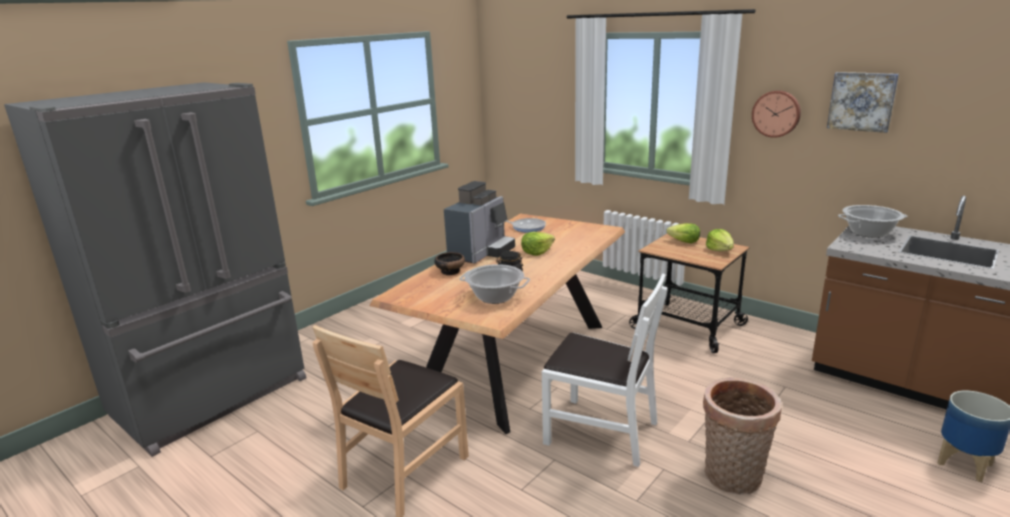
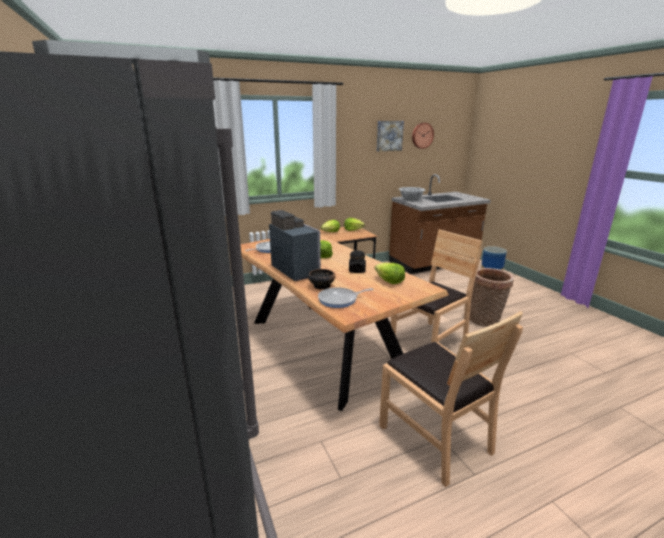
camera: 65 degrees left, 0 degrees up
(423, 285) = (340, 300): none -> frying pan
(495, 297) = (389, 281): cooking pot -> lettuce
(601, 431) = (429, 341): white chair -> brown chair
(776, 113) = (352, 146): wall clock -> wall clock (422, 135)

